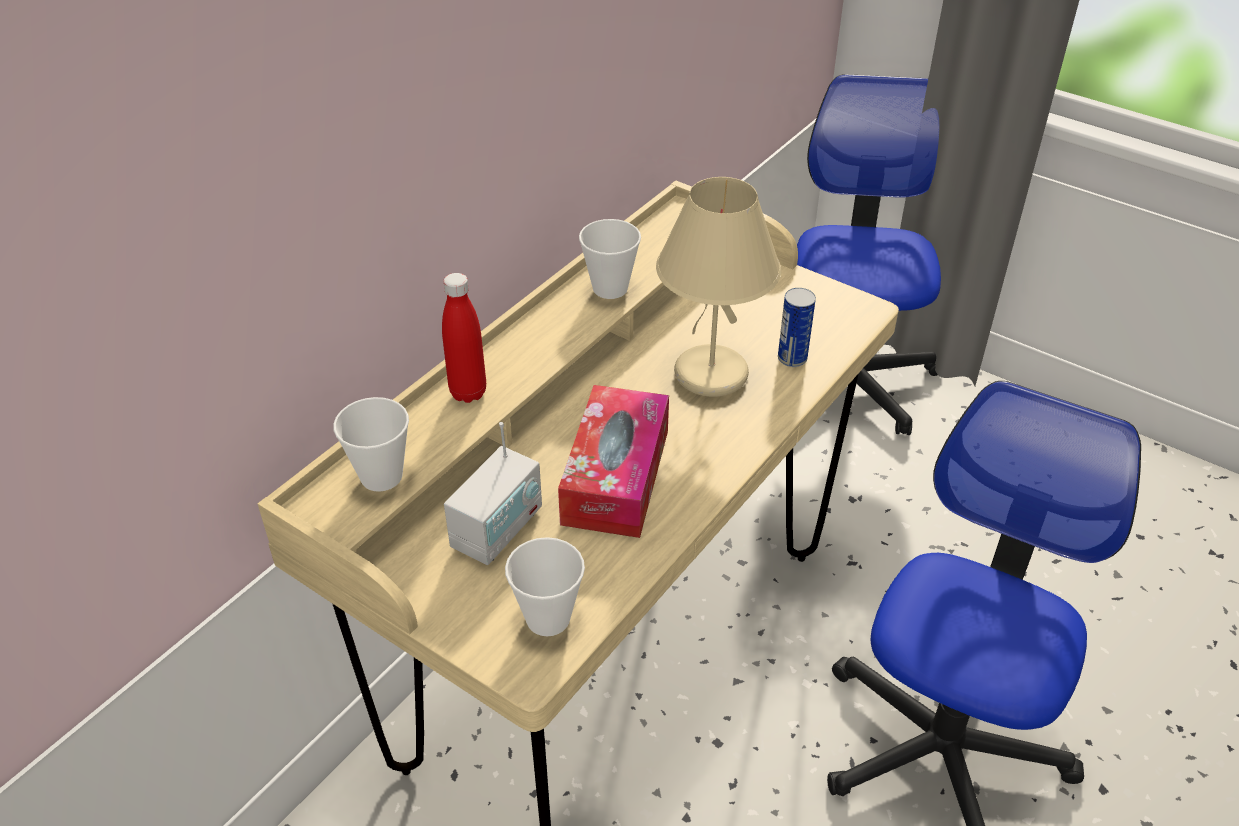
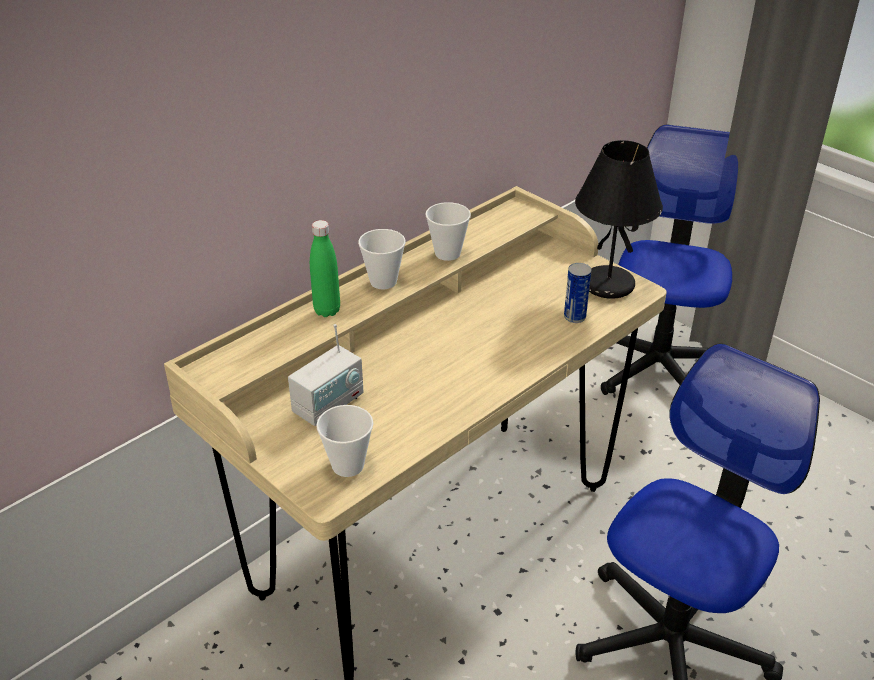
camera: 10 degrees right, 5 degrees down
(381, 476) = (252, 357): cup -> cup (383, 281)
(468, 392) = (327, 310): red bottle -> green bottle
(616, 476) = (422, 380): tissue box -> none
(710, 375) = (510, 322): beige table lamp -> none
(821, 308) = (607, 285): none -> black table lamp

